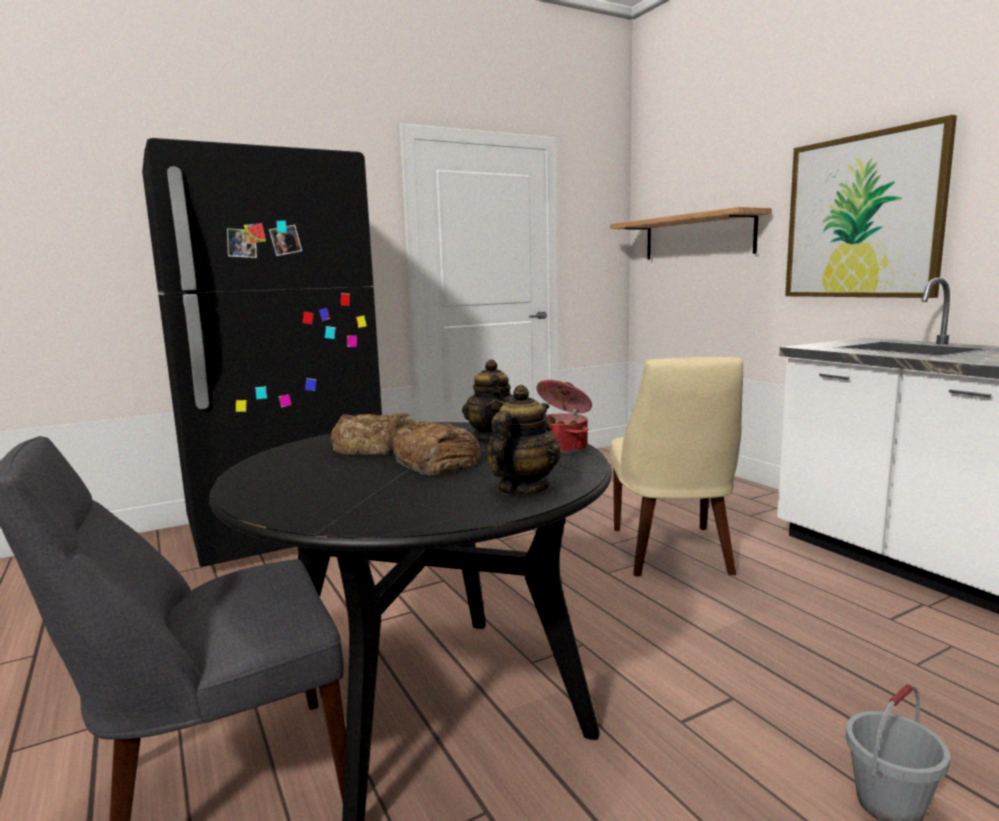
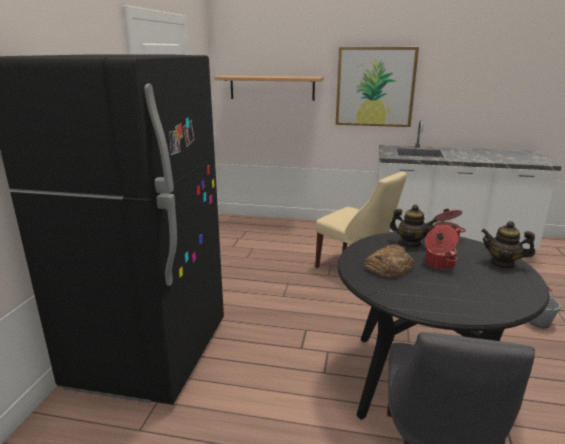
camera: 50 degrees left, 10 degrees up
(435, 461) = (438, 264): bread -> cooking pot
(522, 489) = (502, 264): teapot -> teapot turned 45 degrees counterclockwise

